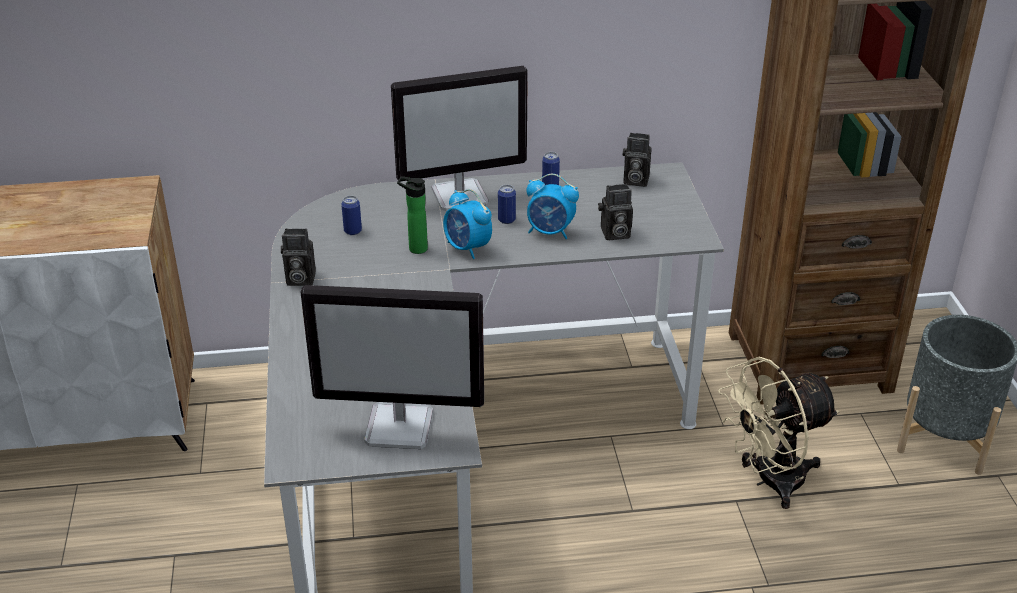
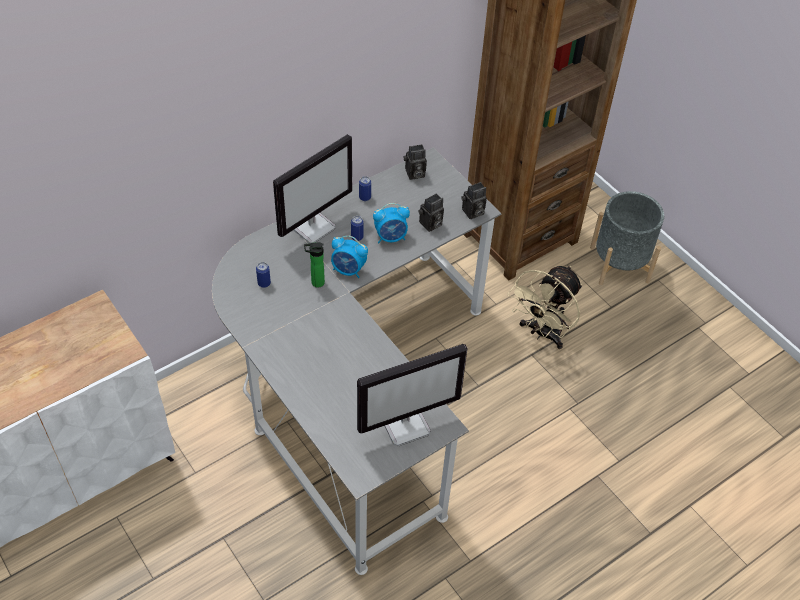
camera: 30 degrees left, 15 degrees up
(299, 279) = (259, 337): camera -> camera (472, 213)

